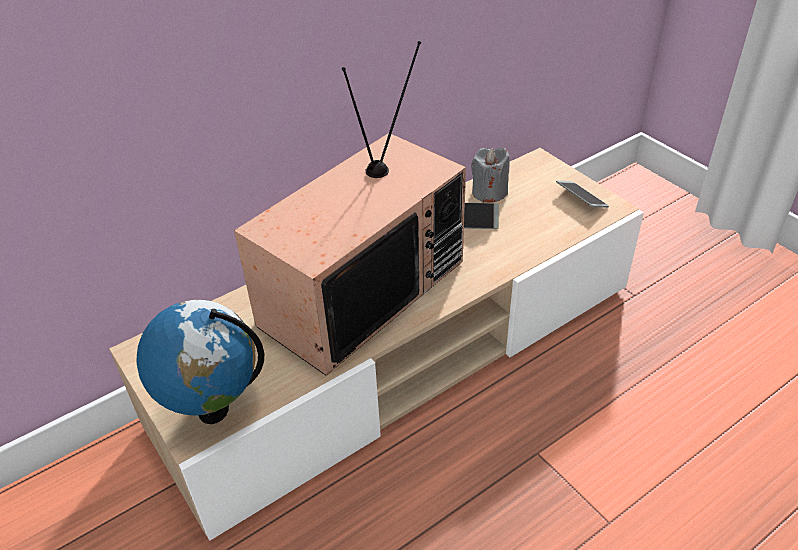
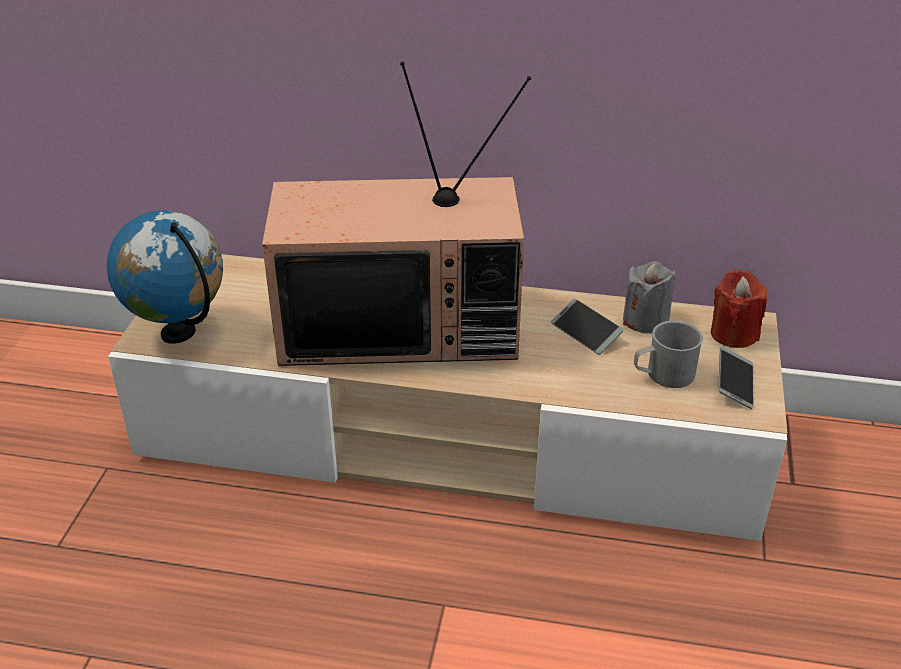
camera: 45 degrees right, 5 degrees down
(540, 171) = (733, 334): none -> red candle
(544, 217) = (663, 375): none -> grey mug

